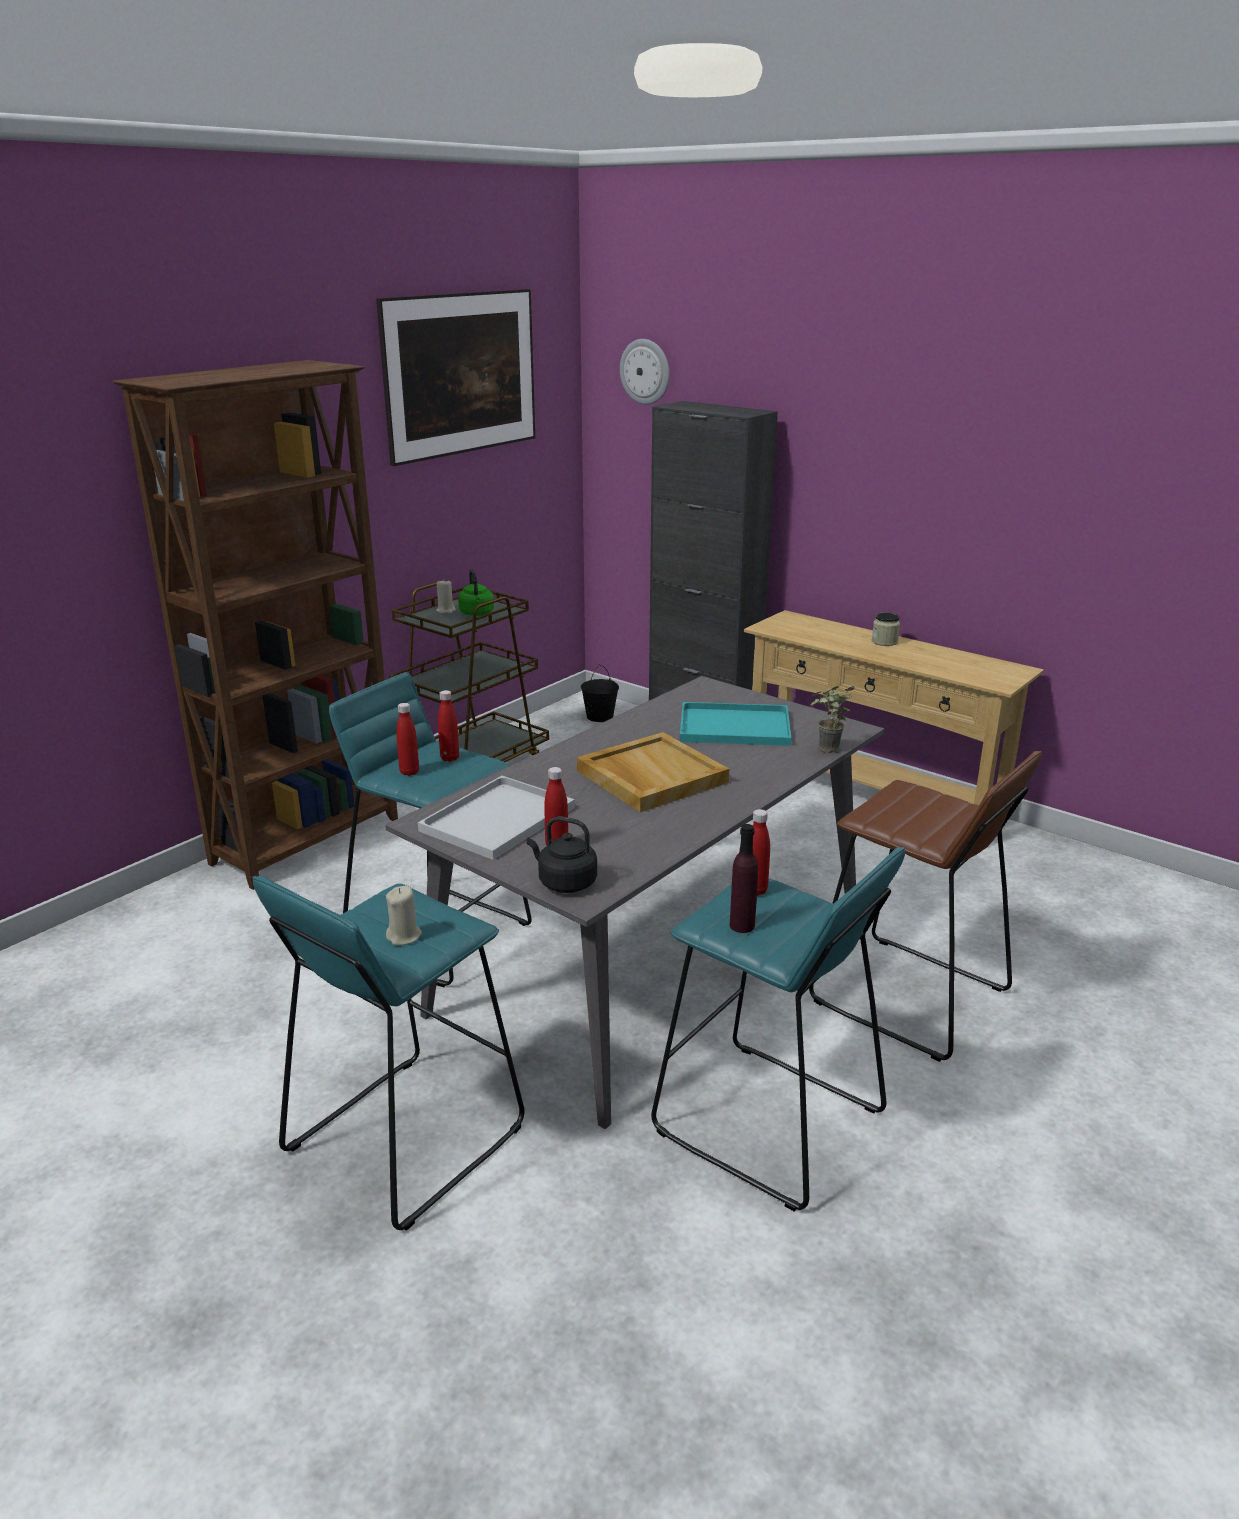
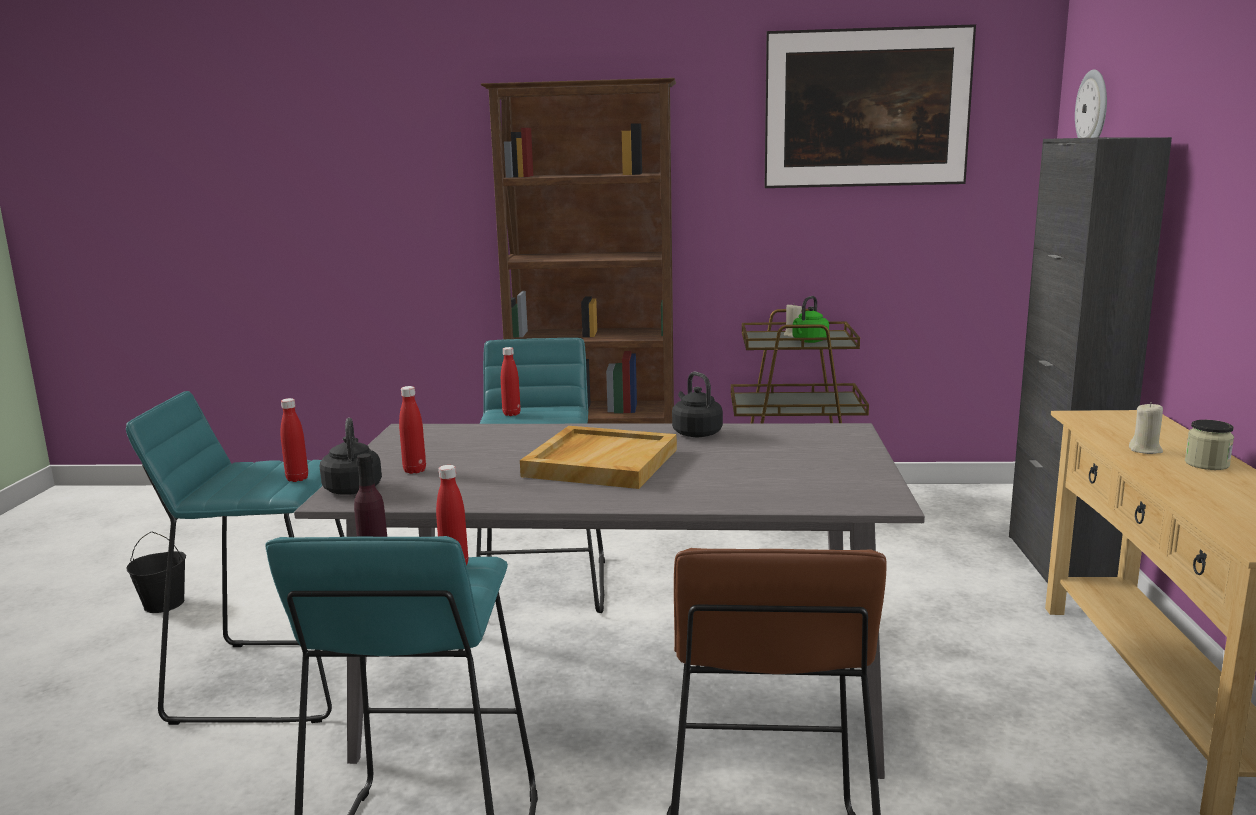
camera: 55 degrees right, 10 degrees down
(404, 936) = (250, 482): beige candle -> beige candle (1145, 450)
(450, 758) = (554, 415): red bottle -> red bottle (297, 479)
(497, 820) = (437, 445): white tray -> none
(599, 717) = (988, 507): black bucket -> black bucket (164, 604)
(633, 727) = (695, 433): none -> black kettle
(737, 726) = (778, 461): turquoise tray -> none
(825, 751) = (794, 505): potted plant -> none

